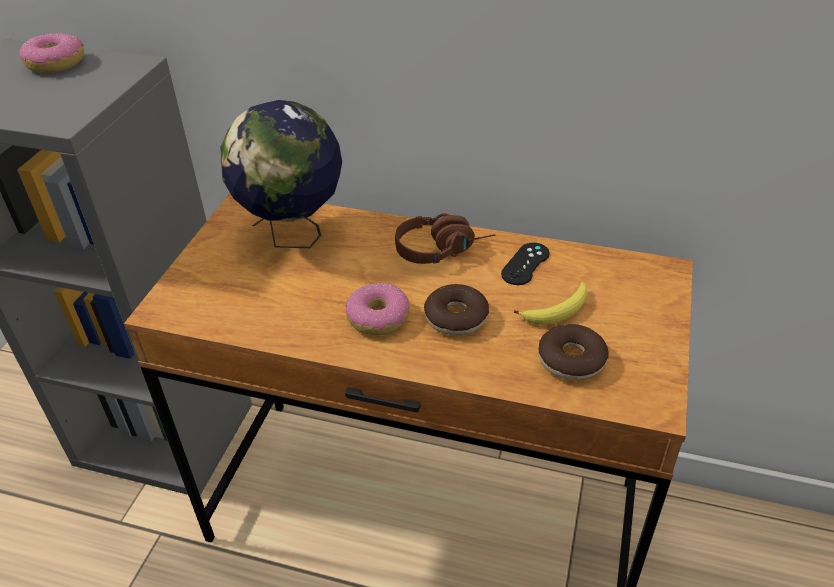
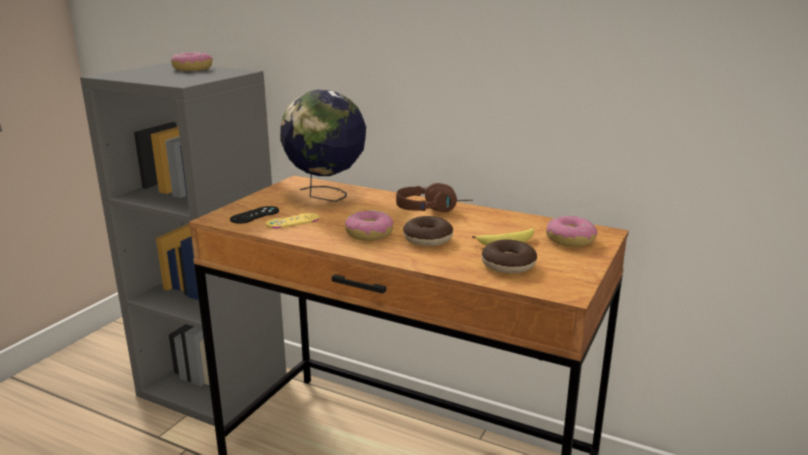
camera: 10 degrees right, 20 degrees down
(267, 302) = (292, 221): none -> yellow game controller
(525, 264) = (492, 221): black game controller -> black game controller (255, 215)
(631, 293) = (570, 240): none -> donut

